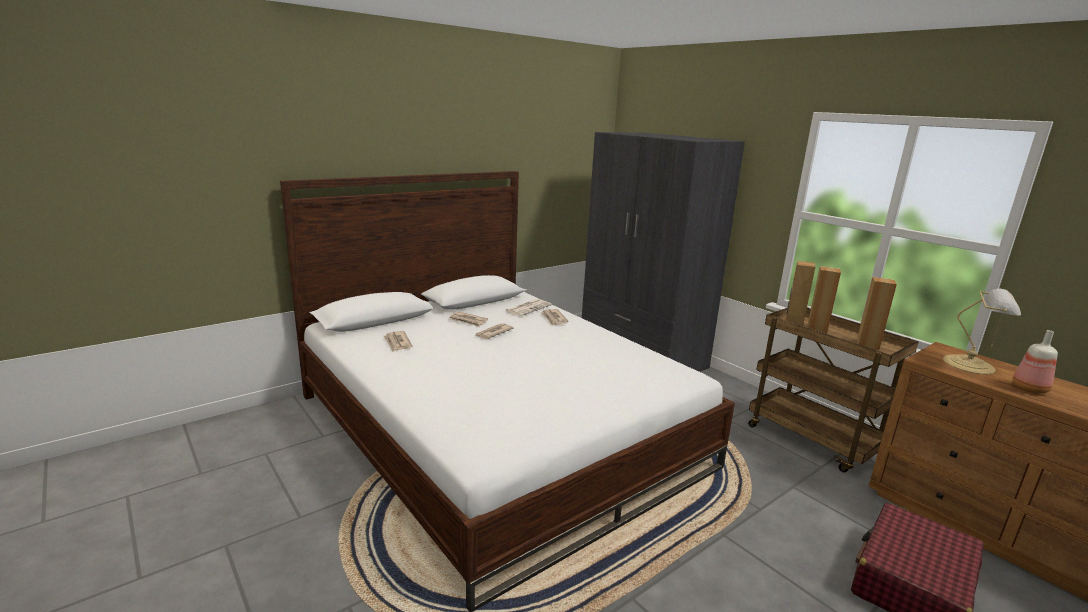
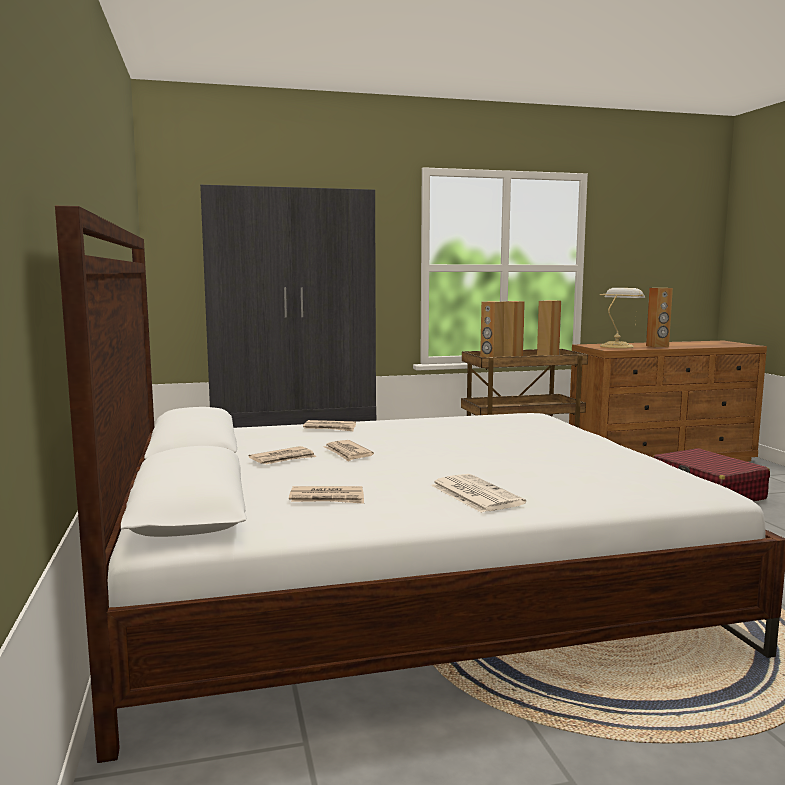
camera: 65 degrees left, 10 degrees down
(528, 308) = (276, 431): newspaper -> newspaper (474, 494)
(1030, 389) = (657, 346): bottle -> brown speaker

